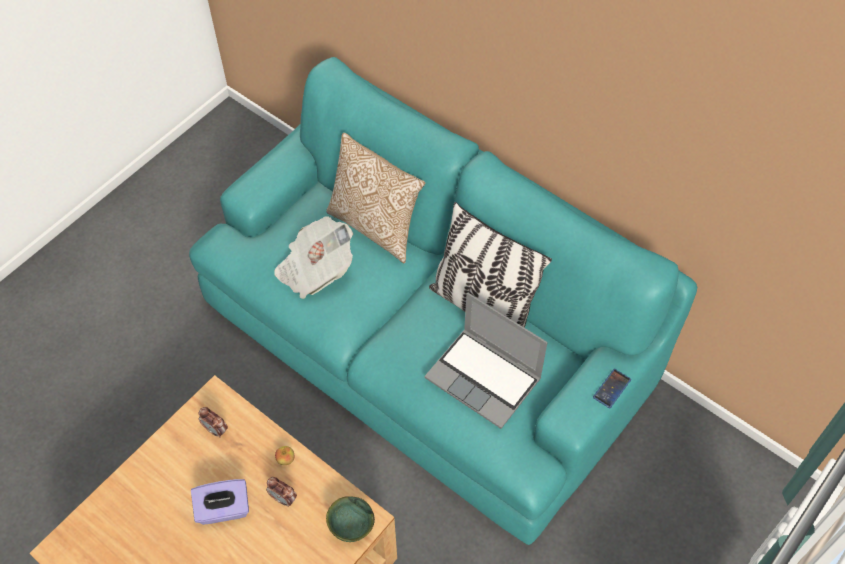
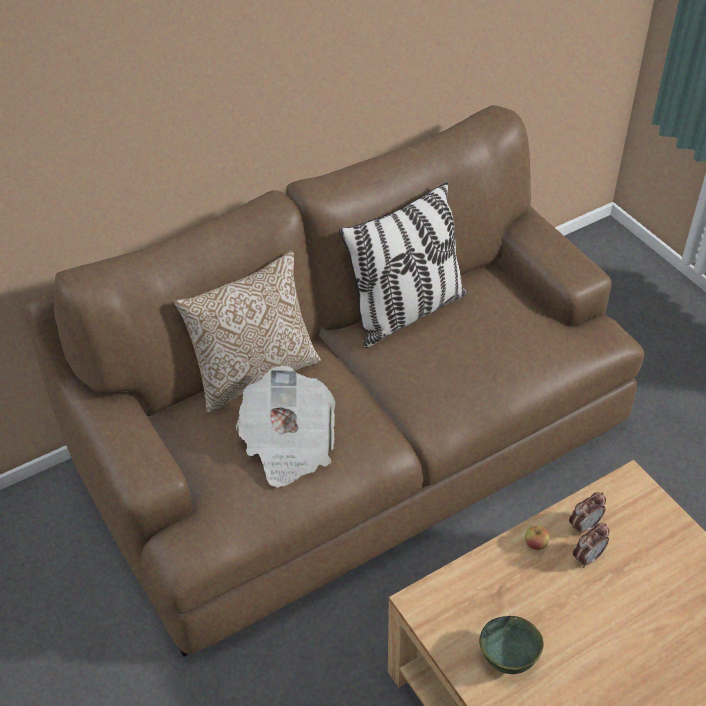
camera: 70 degrees left, 10 degrees down
(216, 430) = (472, 610): alarm clock -> alarm clock (584, 526)
(223, 509) = (588, 624): purple tissue box -> none
(350, 527) = (638, 501): green bowl -> green bowl (507, 659)
(424, 344) = (354, 445): turquoise sofa -> brown sofa
(485, 378) = (498, 333): laptop -> none
(611, 388) = (555, 235): phone -> none

